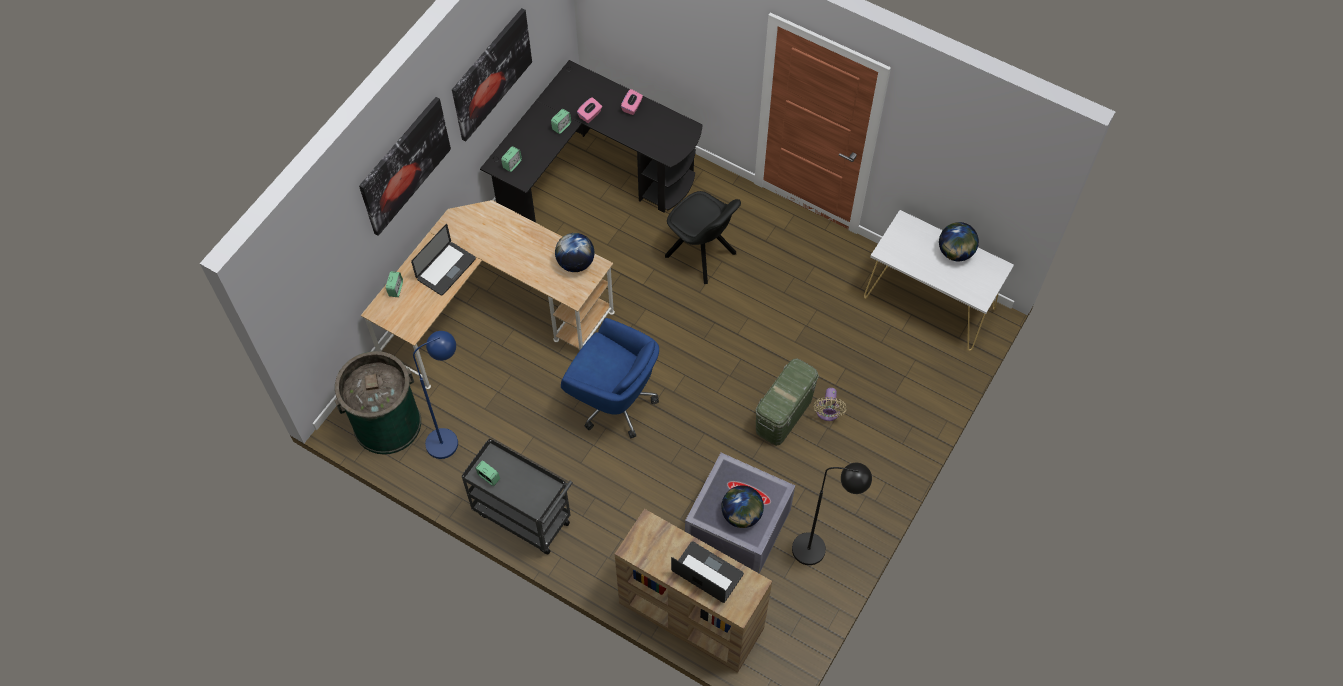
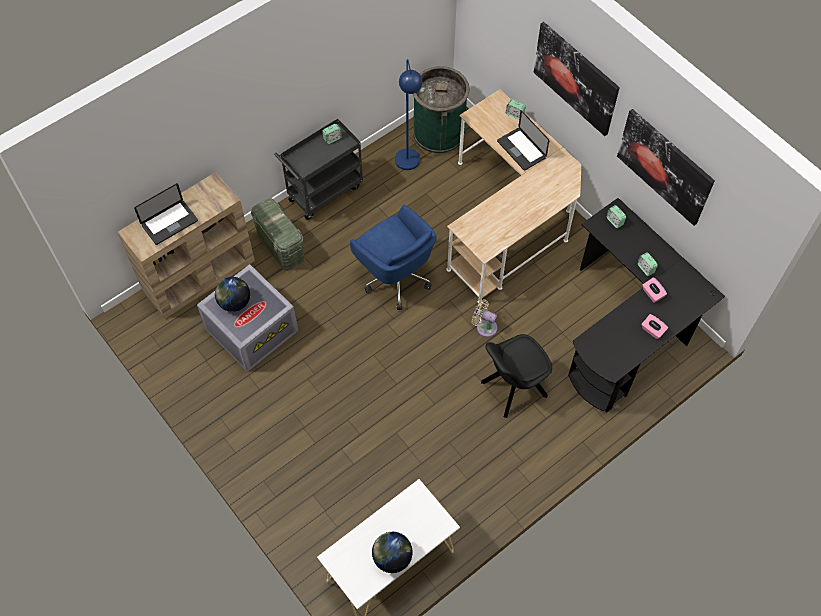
camera: 110 degrees right, 0 degrees up
(575, 263) = (494, 237): globe -> none
(613, 403) = (395, 278): blue office chair -> blue office chair turned 90 degrees counterclockwise
(784, 415) = (330, 397): green storage box -> green storage box (280, 247)
(819, 551) = (203, 379): black floor lamp -> none
(827, 413) = (317, 432): beige fan -> beige fan (484, 326)

